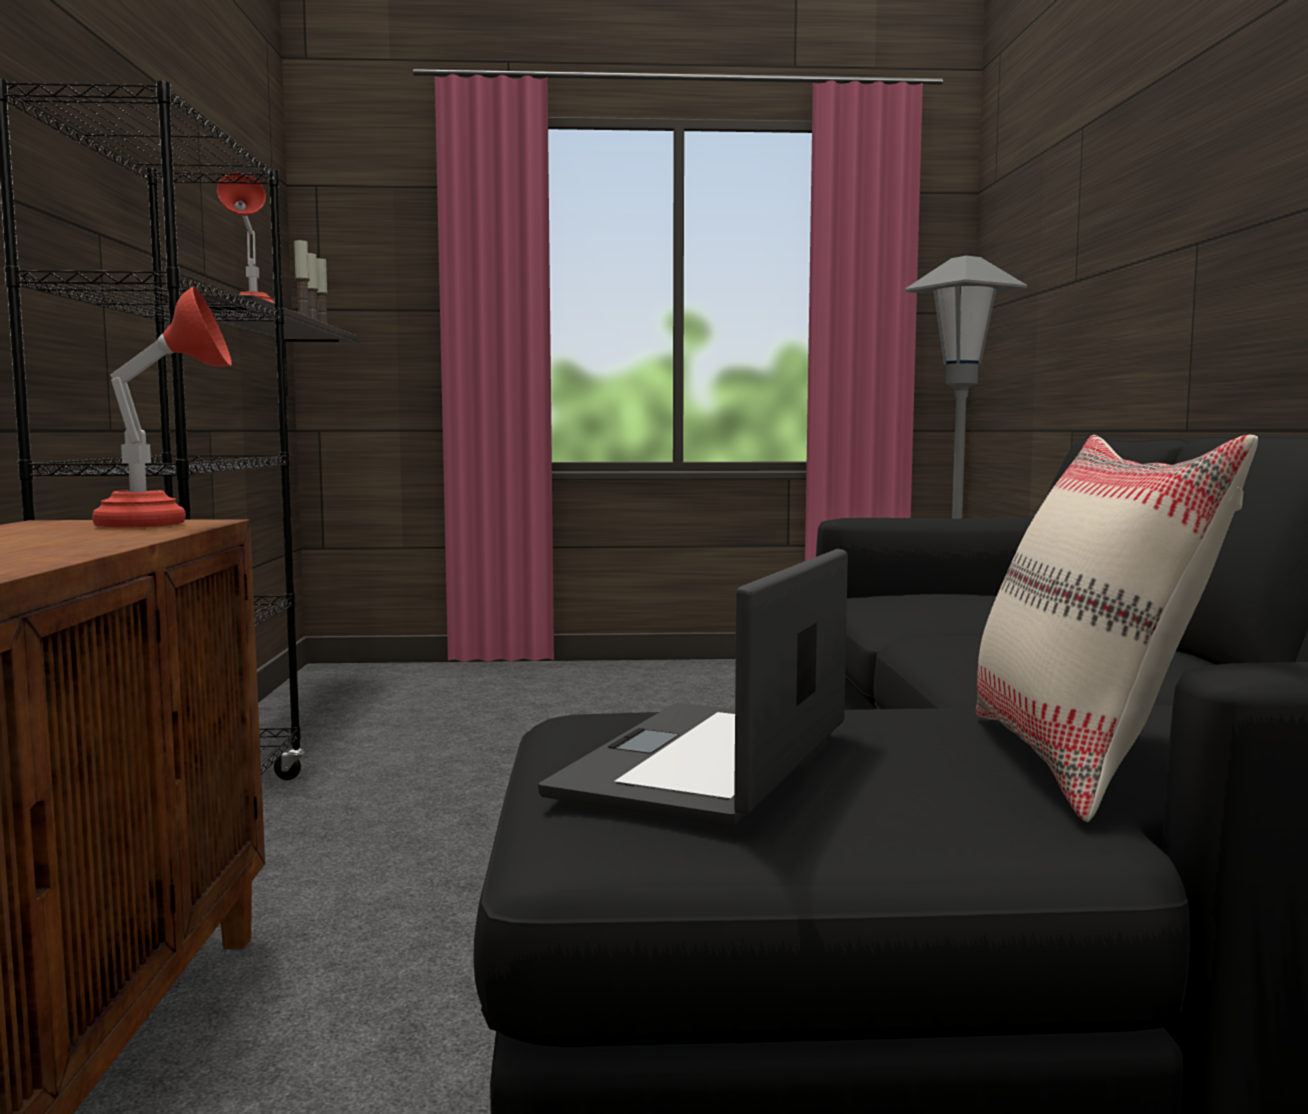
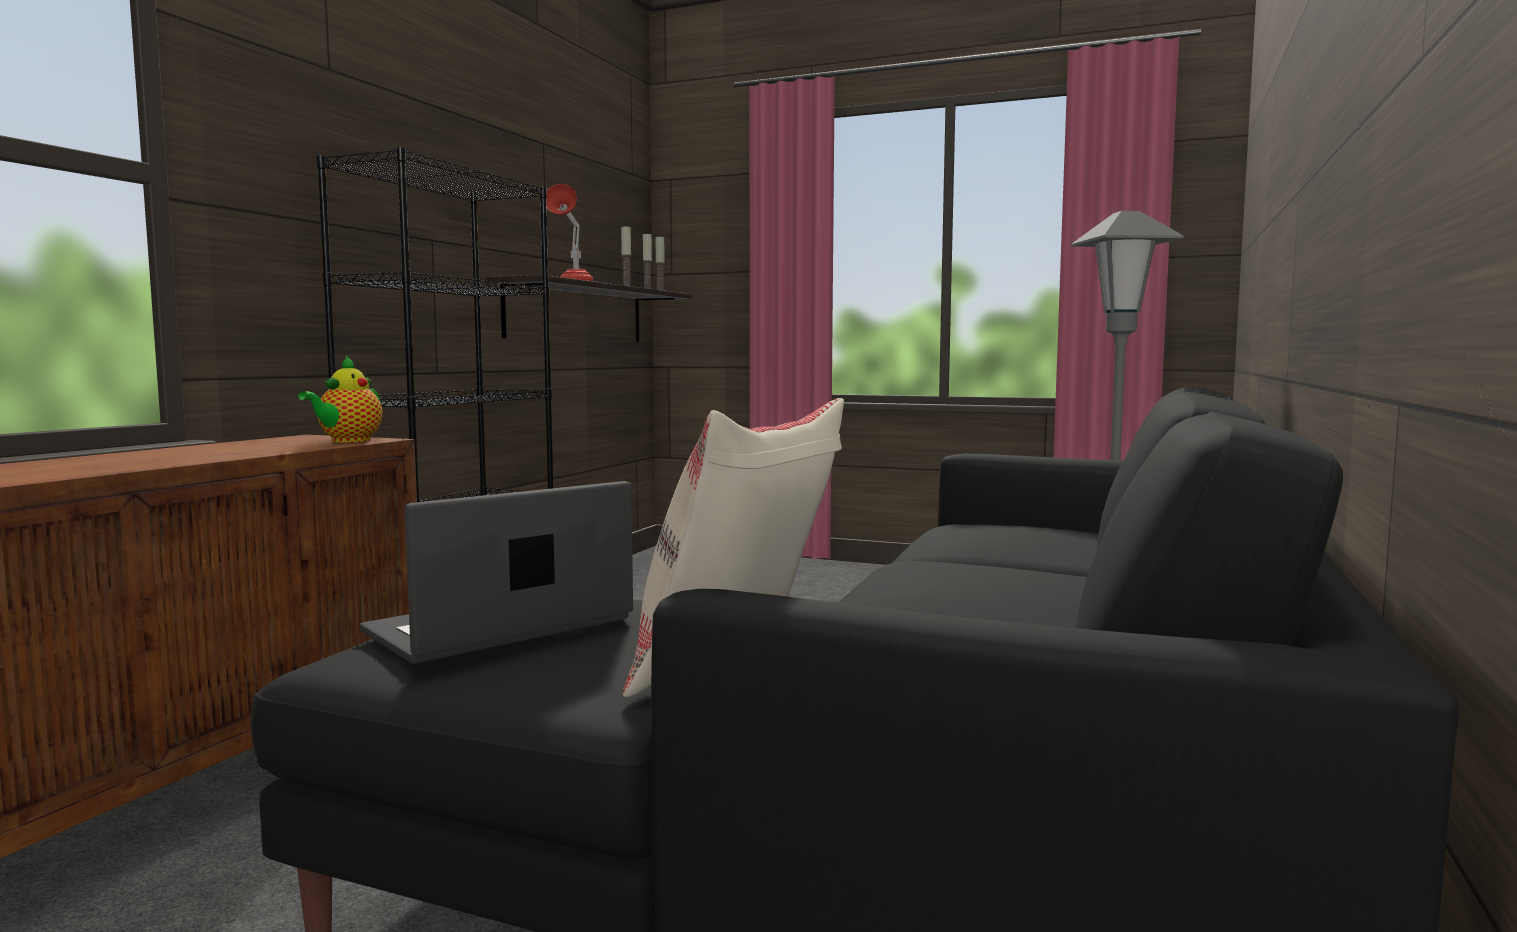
camera: 25 degrees right, 0 degrees up
(165, 525) = (347, 441): red table lamp -> teapot

